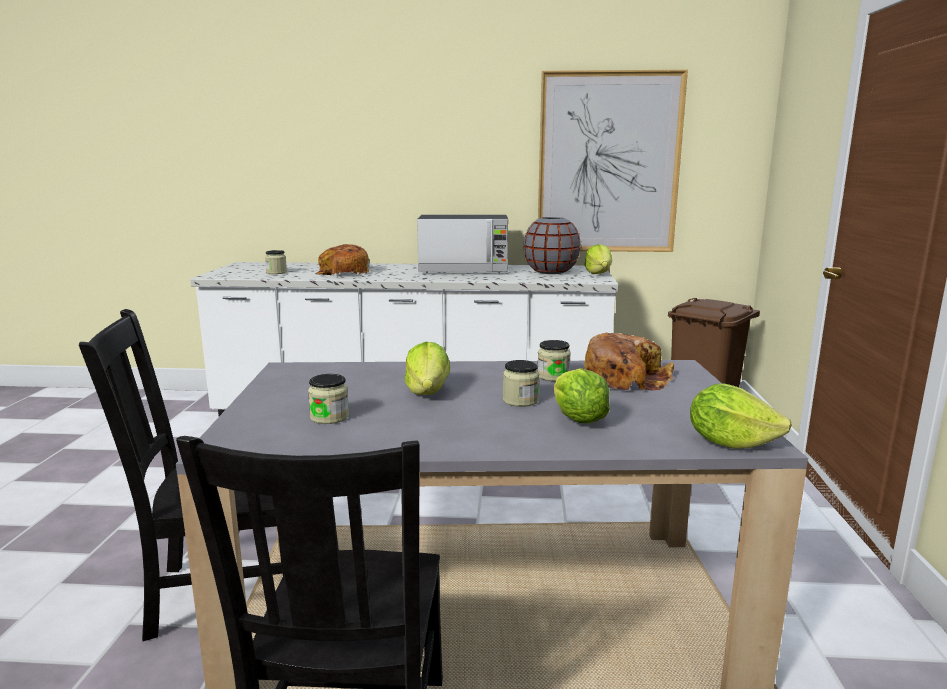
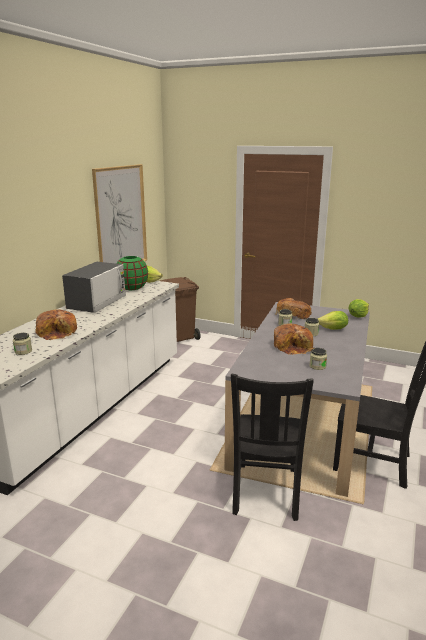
camera: 70 degrees left, 5 degrees up
(428, 392) = (293, 346): lettuce -> bread
(550, 272) = (132, 288): grey vase -> green vase

